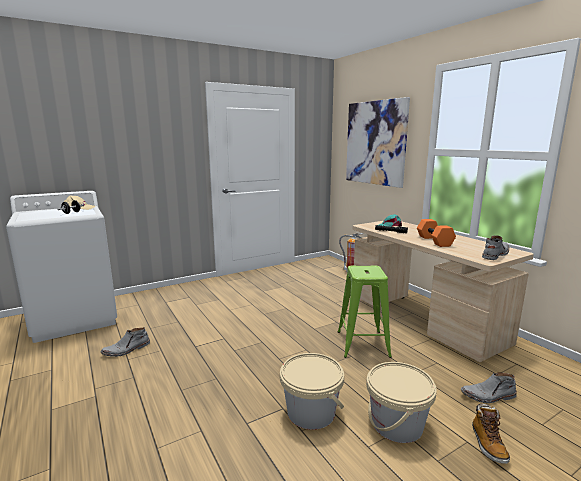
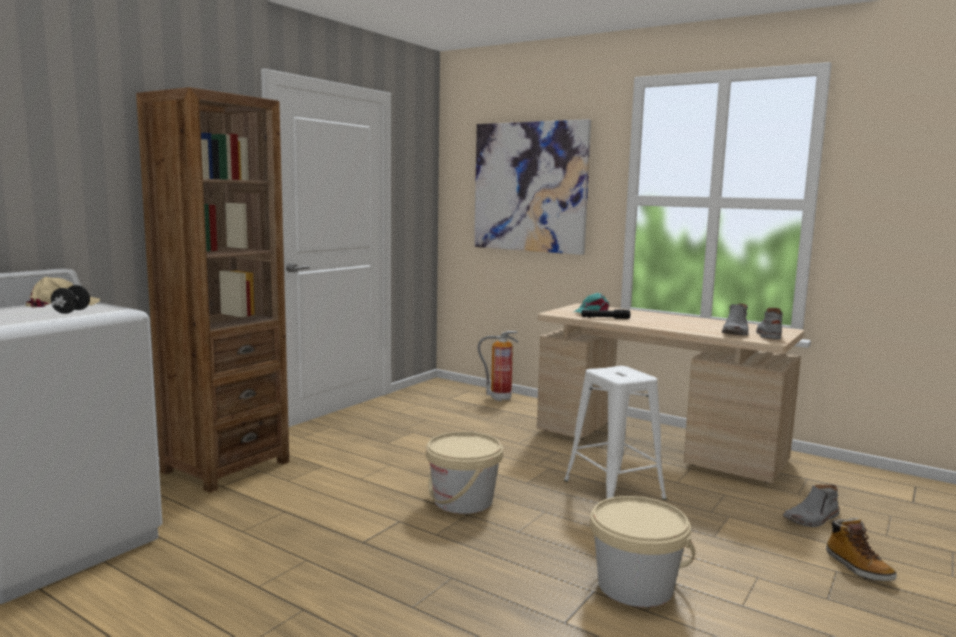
camera: 25 degrees left, 5 degrees down
(126, 350) = (237, 573): grey boot -> grey boot (736, 332)
(177, 292) = (225, 466): none -> brown bookcase
(362, 344) = (614, 490): green stool -> white stool
(396, 424) = (748, 572): beige bucket -> beige bucket (463, 501)
(435, 241) = (679, 325): orange dumbbell -> none

